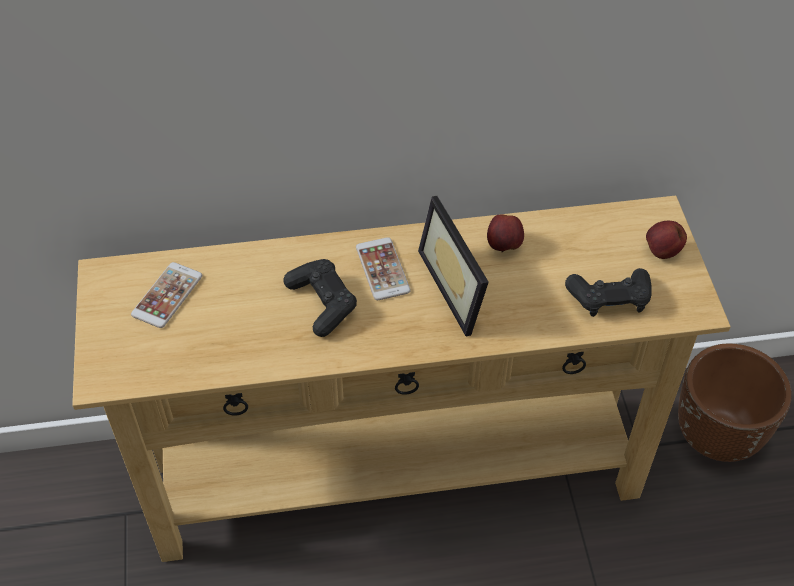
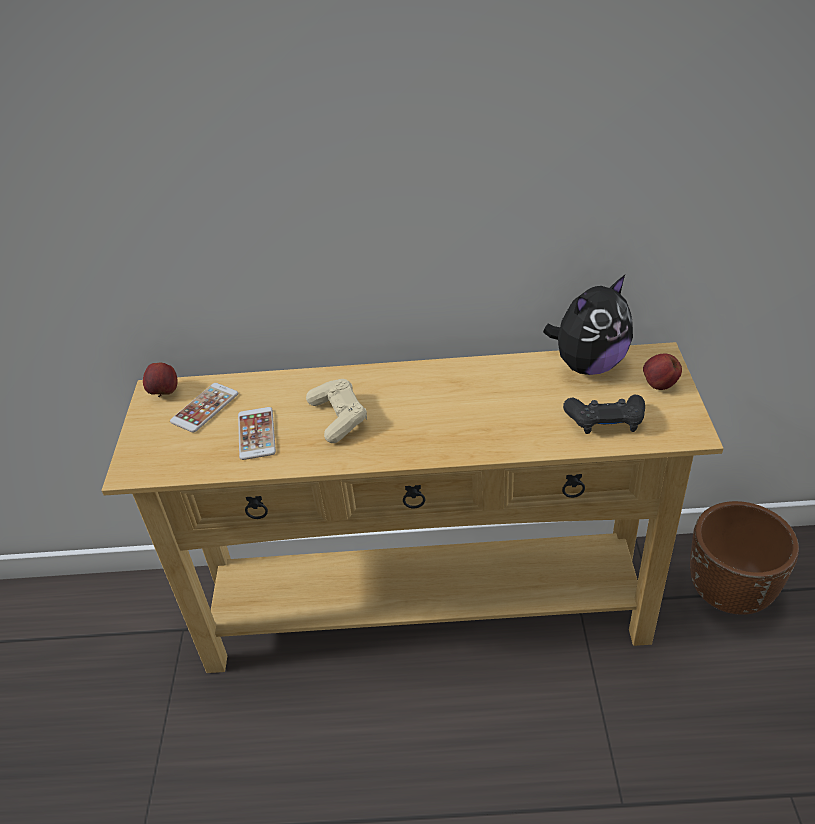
camera: 10 degrees right, 10 degrees down
(322, 303) = (338, 417): black game controller -> beige game controller
(382, 269) = (397, 393): phone -> phone (256, 433)
(461, 286) = (467, 408): picture frame -> none
(504, 246) = (510, 377): apple -> apple (164, 393)
(586, 227) = (588, 365): none -> plush toy

